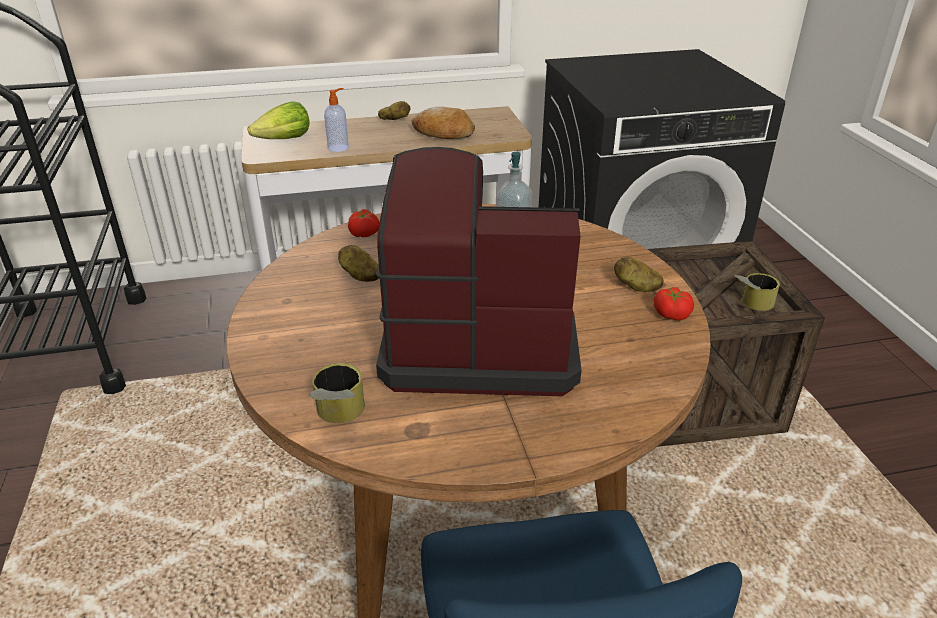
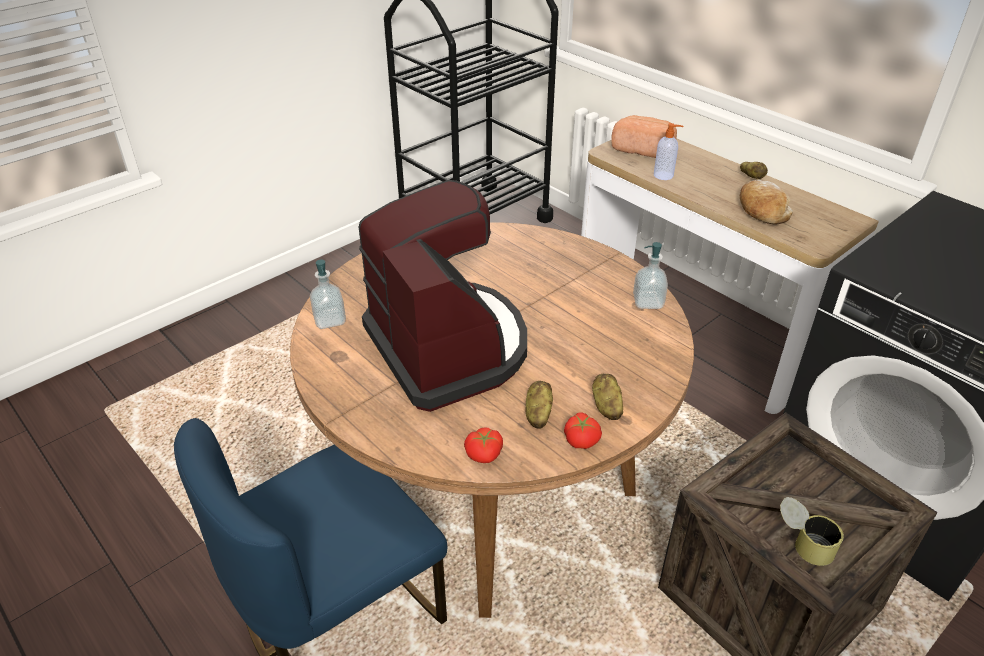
camera: 60 degrees right, 5 degrees up
(284, 140) = (644, 149): lettuce -> bread
(338, 417) = (330, 320): can -> soap dispenser
(360, 275) = (487, 264): potato -> potato (537, 414)
(365, 233) = (545, 242): tomato -> tomato (484, 454)

